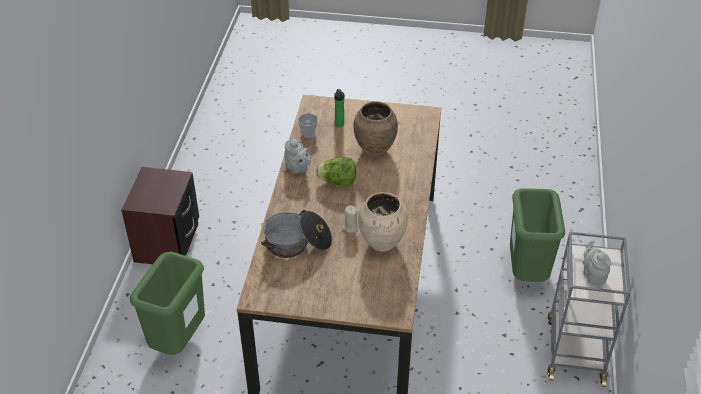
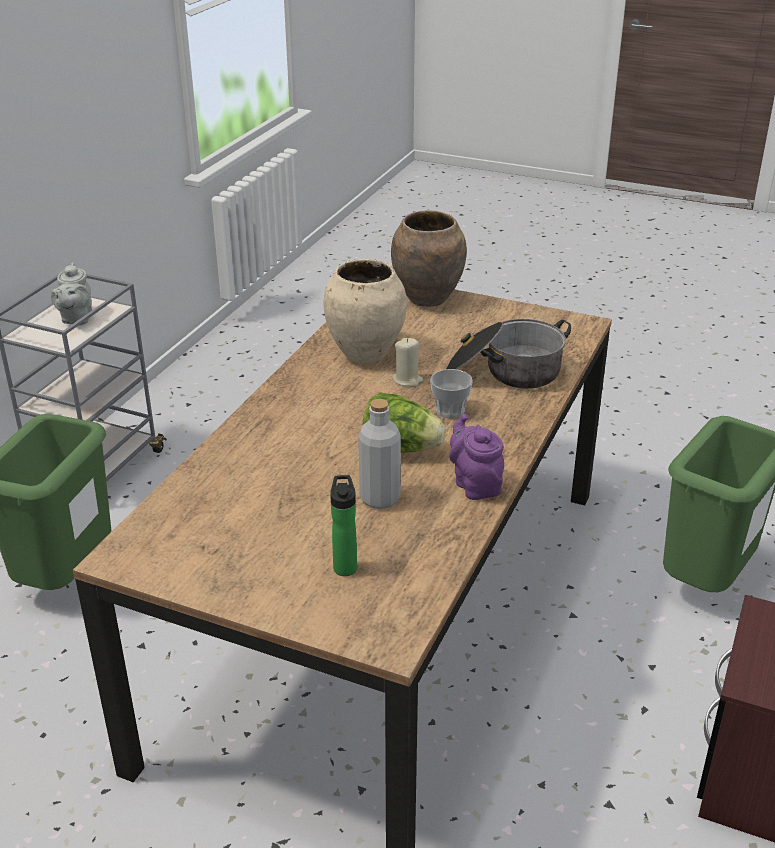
camera: 165 degrees left, 10 degrees down
(298, 169) = (475, 484): grey teapot -> purple teapot
(308, 133) = (429, 558): cup -> cup (450, 411)
(337, 155) = (380, 498): none -> grey bottle
(374, 150) = (295, 495): brown vase -> brown vase (428, 299)

